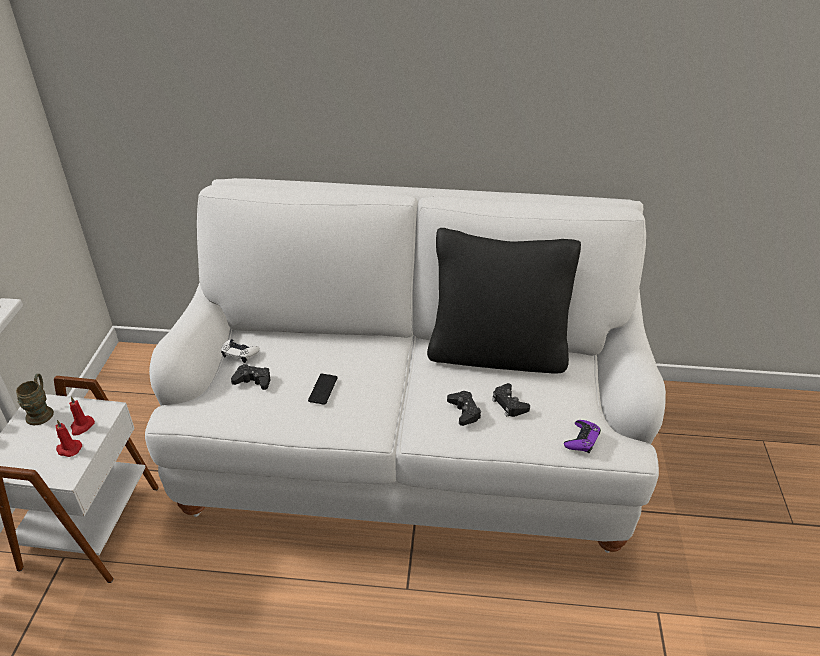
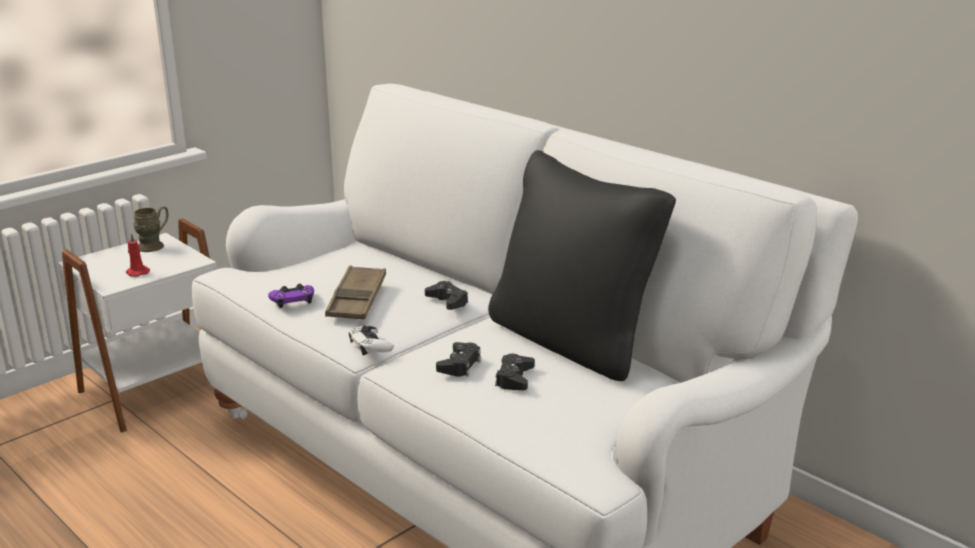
camera: 40 degrees right, 15 degrees down
(82, 426) = (165, 263): red candle -> none
(239, 353) = (331, 253): white game controller -> white game controller (370, 345)
(253, 380) = (311, 272): black game controller -> black game controller (447, 301)
(323, 389) = (357, 299): phone -> brown tray
(582, 439) = (549, 439): purple game controller -> purple game controller (292, 300)

